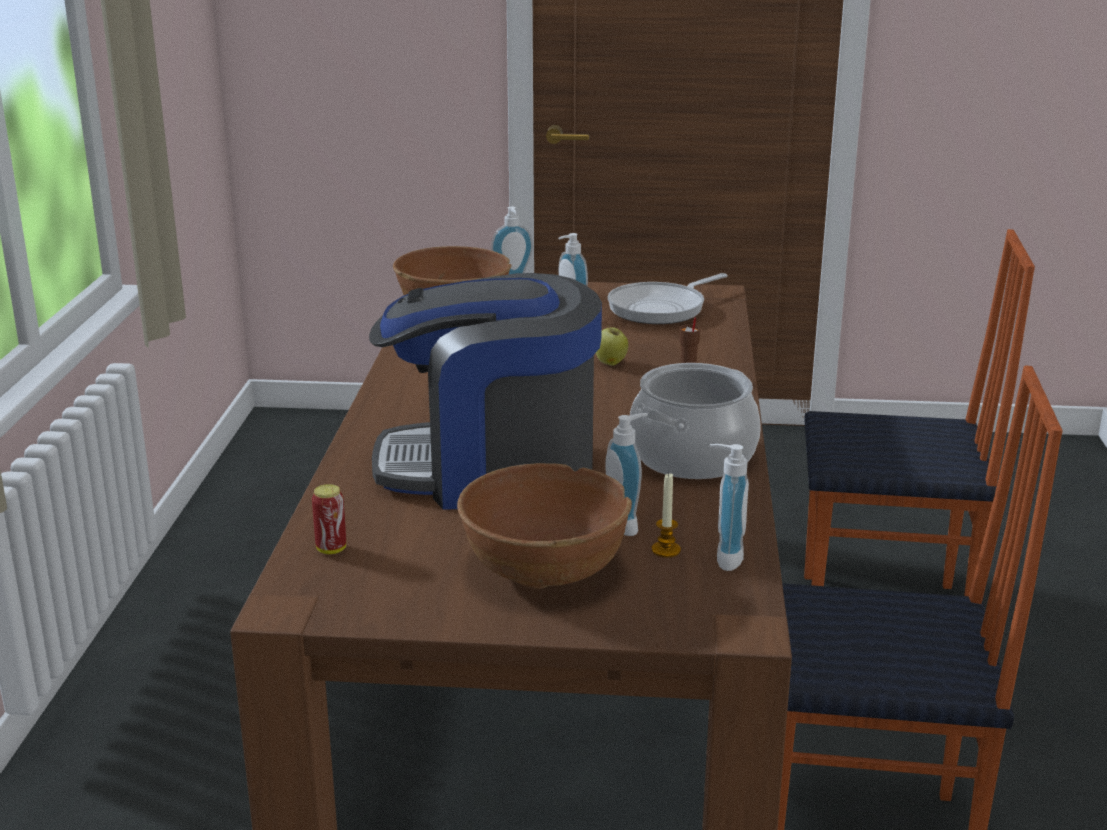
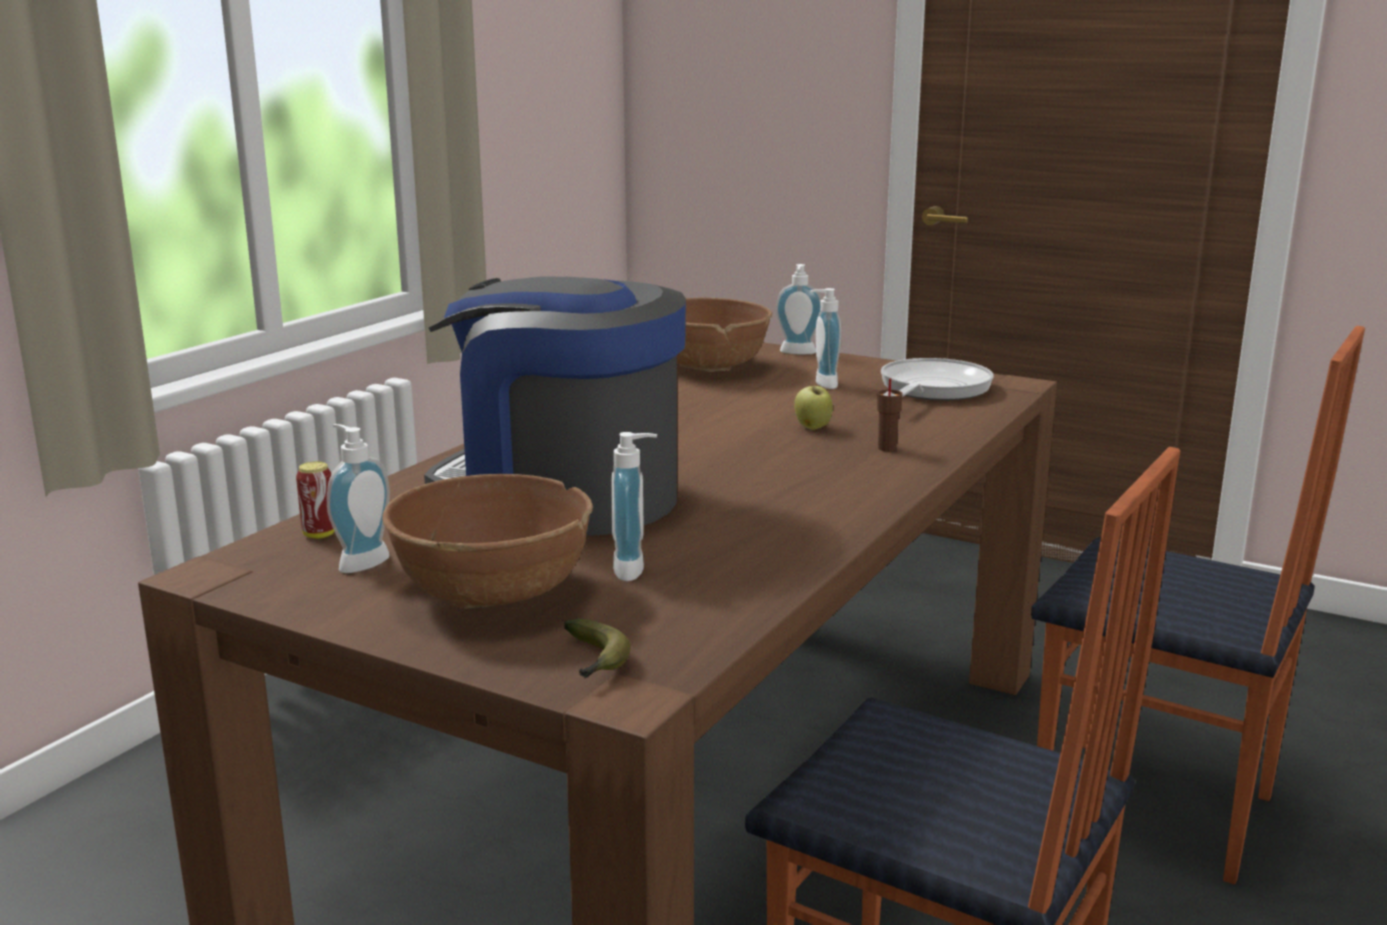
camera: 25 degrees right, 5 degrees down
(661, 308) = (932, 389): frying pan -> frying pan turned 135 degrees clockwise
(666, 550) = (644, 601): candle -> none
(691, 608) = (594, 662): none -> banana
(693, 457) = (792, 522): cooking pot -> none
(723, 558) = (699, 622): soap dispenser -> soap dispenser (360, 562)

